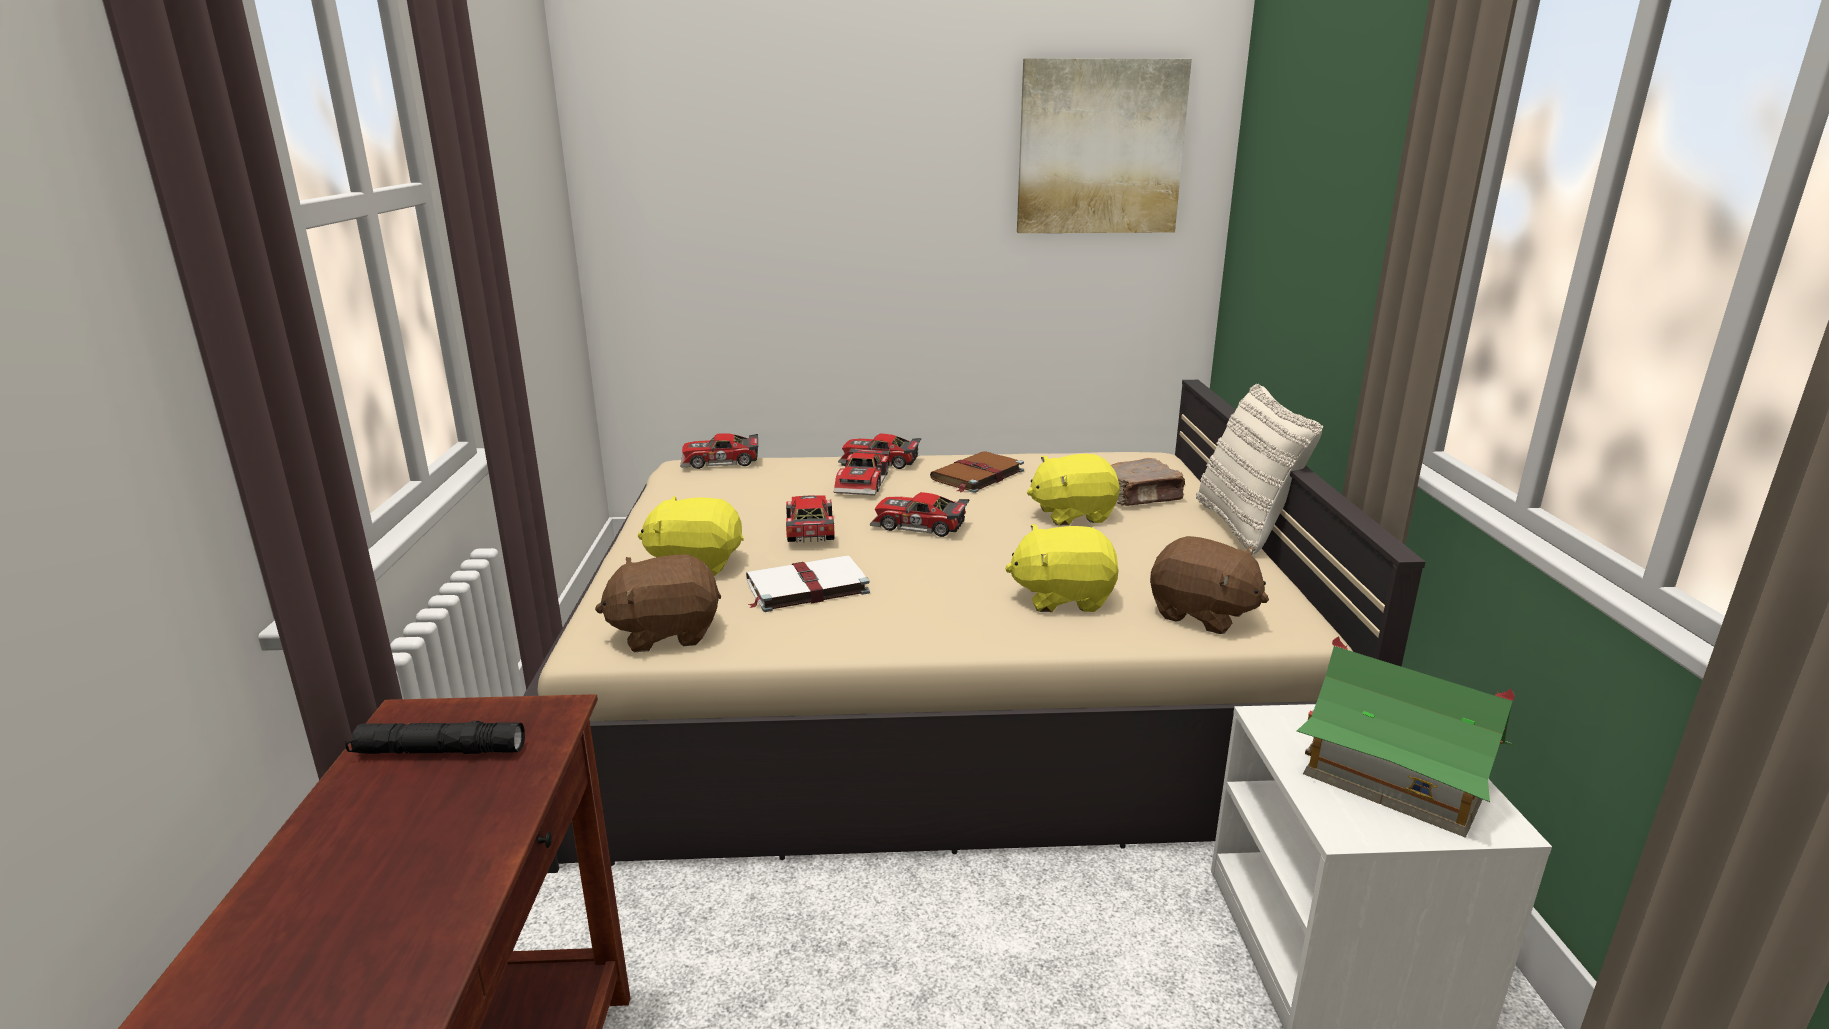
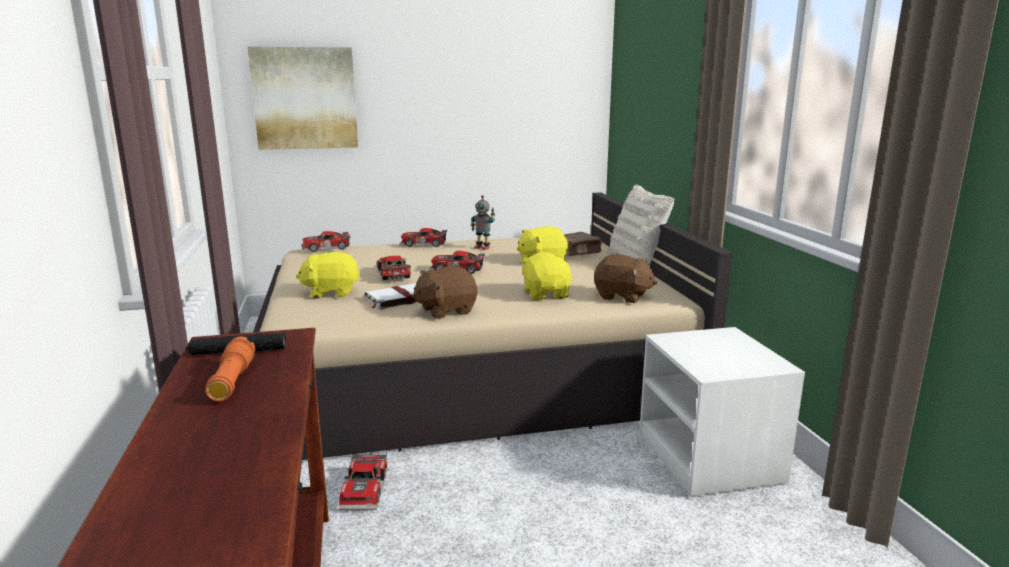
camera: 10 degrees left, 5 degrees down
(393, 837) = (232, 381): none -> orange flashlight
(665, 632) = (326, 321): brown plush toy -> brown plush toy (446, 311)
(865, 482) = (418, 253): toy car -> toy car (366, 490)
(976, 475) = (482, 247): brown book -> toy robot
(1062, 597) = (546, 294): yellow plush toy -> yellow plush toy turned 90 degrees clockwise
(1100, 148) = (537, 65): picture -> picture (305, 98)
(1393, 779) = (728, 354): toy house -> none

